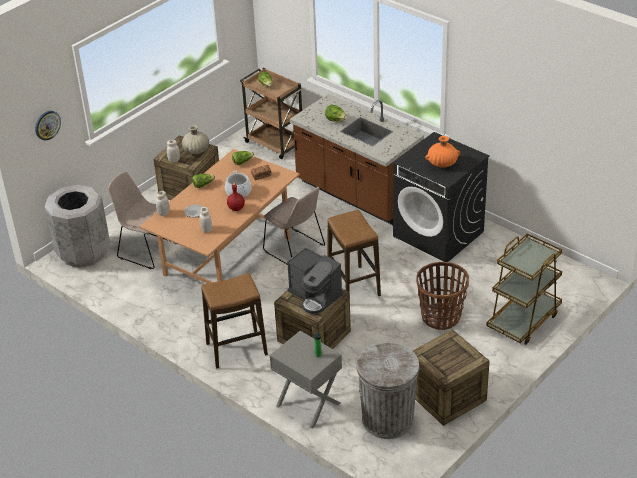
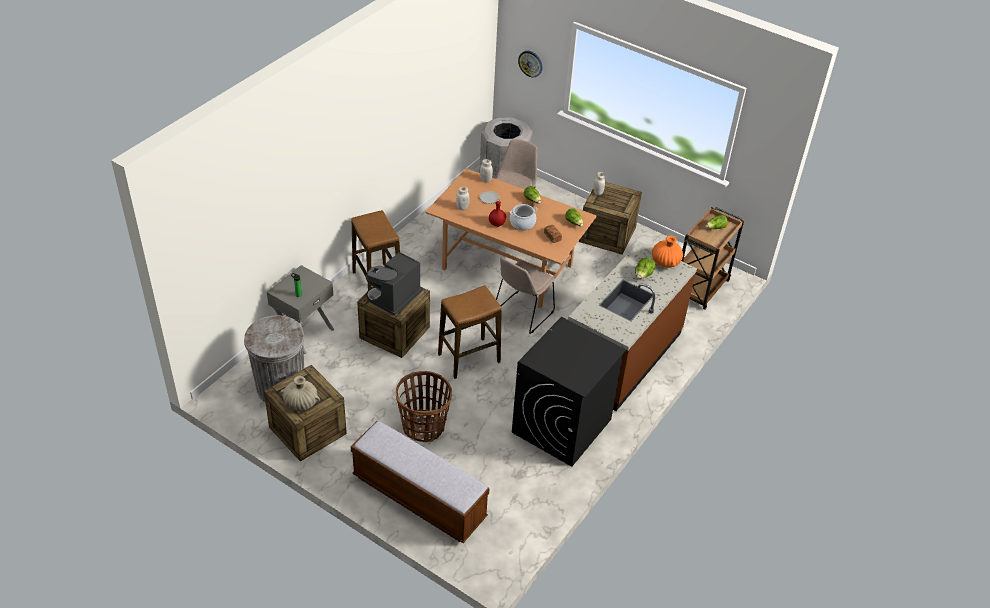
camera: 80 degrees right, 5 degrees up
(196, 150) = (617, 205): beige vase -> beige vase (301, 403)
(442, 163) = (562, 356): orange vase -> orange vase (665, 262)
(523, 320) = (419, 497): brown cart -> bench

